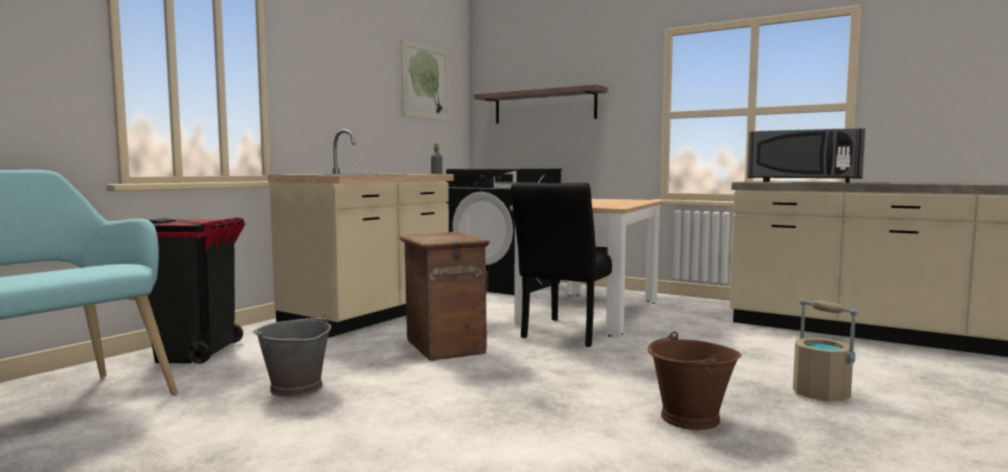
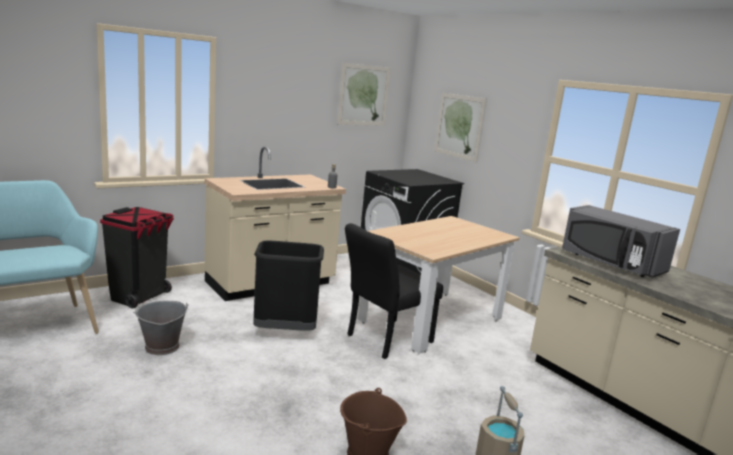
camera: 20 degrees right, 10 degrees up
(444, 347) = (285, 331): crate -> black trash can
(544, 106) = (459, 126): shelf -> picture

